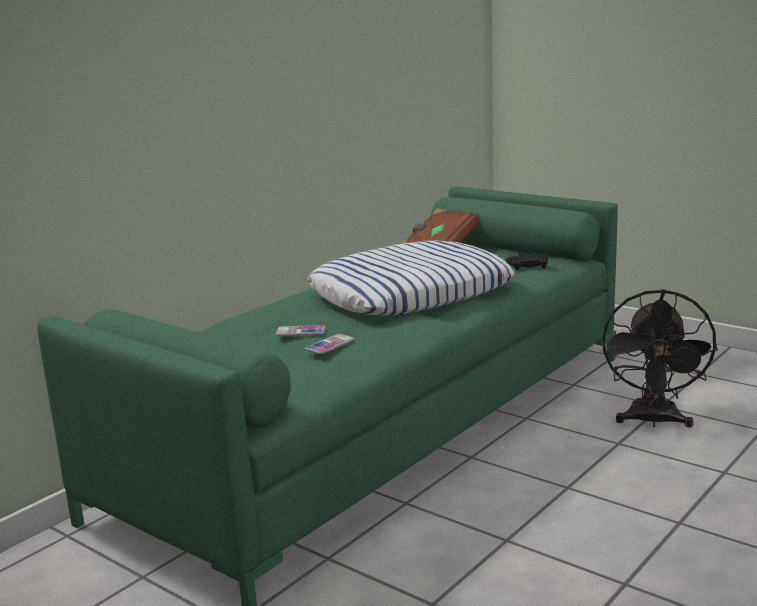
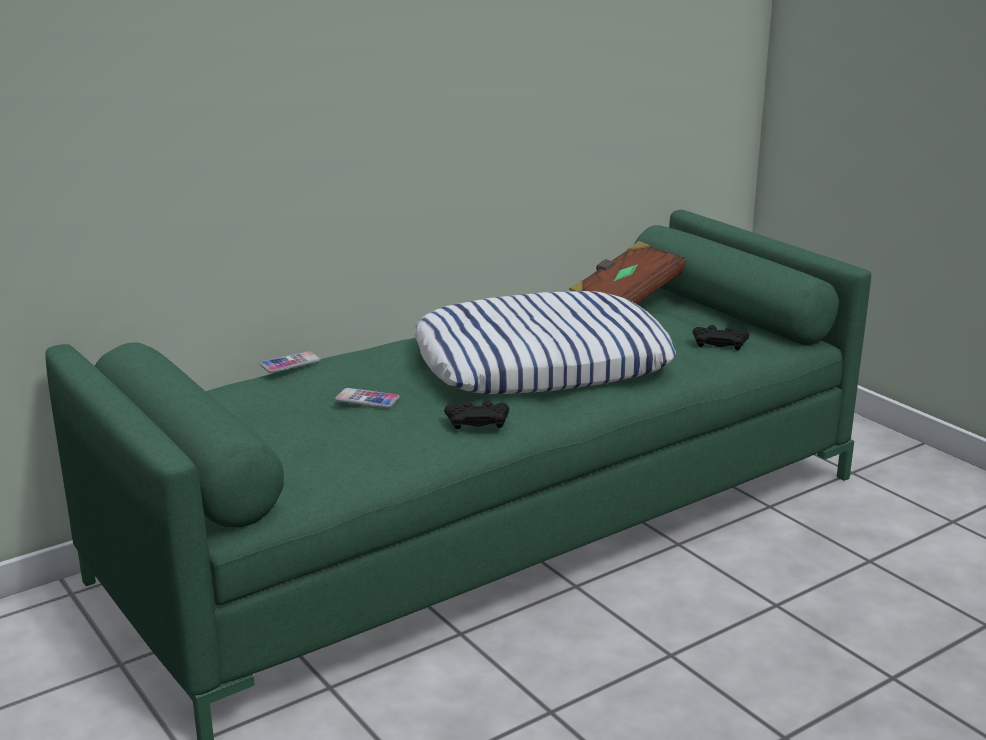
camera: 15 degrees right, 5 degrees up
(330, 345) = (386, 426): phone -> phone (290, 363)
(397, 332) = (477, 420): none -> black game controller
(653, 421) = (844, 582): black fan -> none

